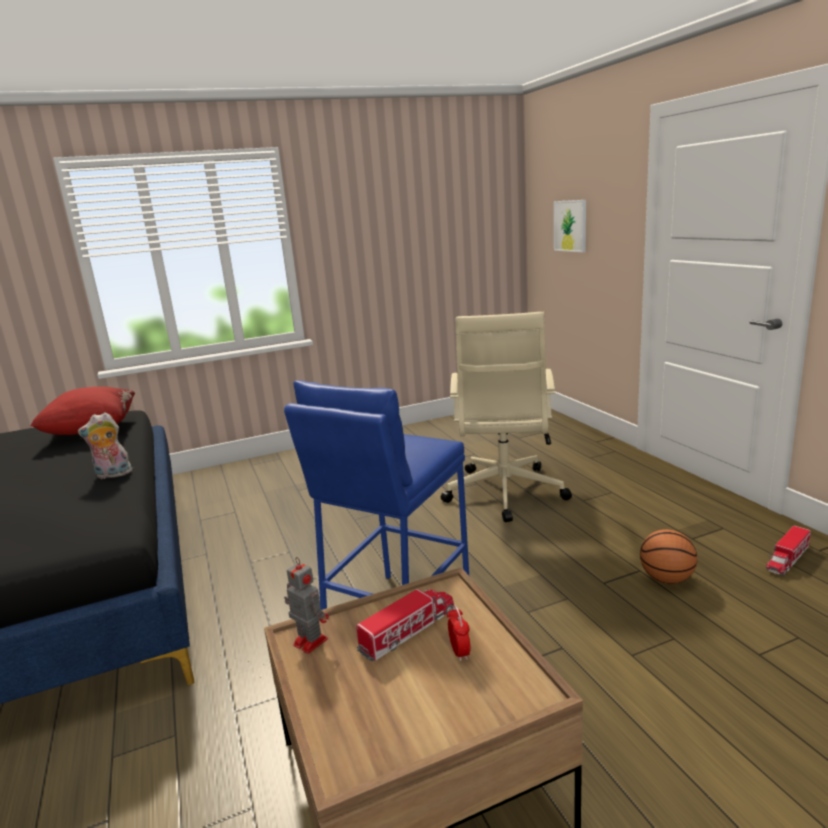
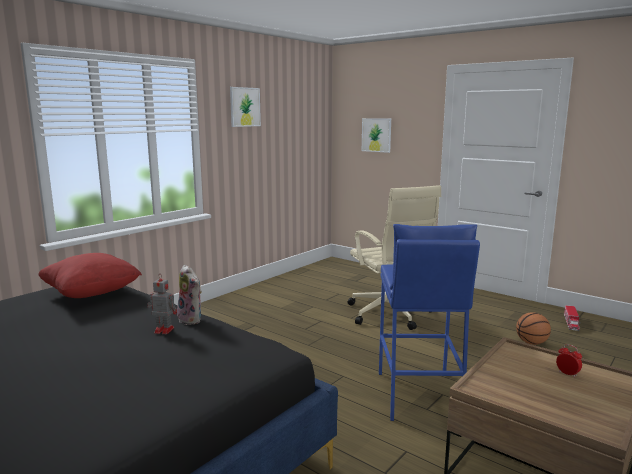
camera: 30 degrees left, 5 degrees down
(112, 475) = (192, 319): plush toy -> plush toy turned 90 degrees counterclockwise
(309, 641) = (485, 388): toy robot -> toy robot (163, 330)
(363, 201) = (245, 107): none -> picture
(408, 630) = (527, 371): toy truck -> none

